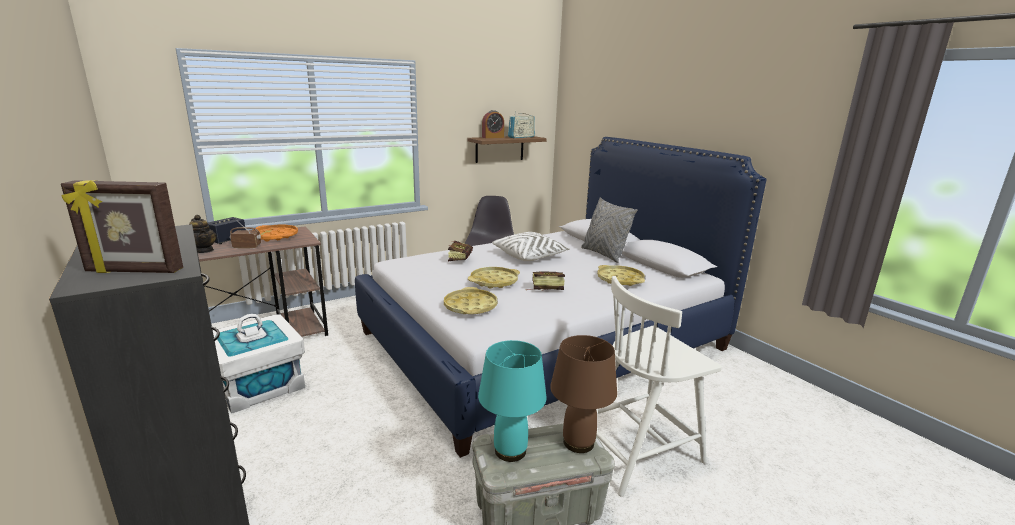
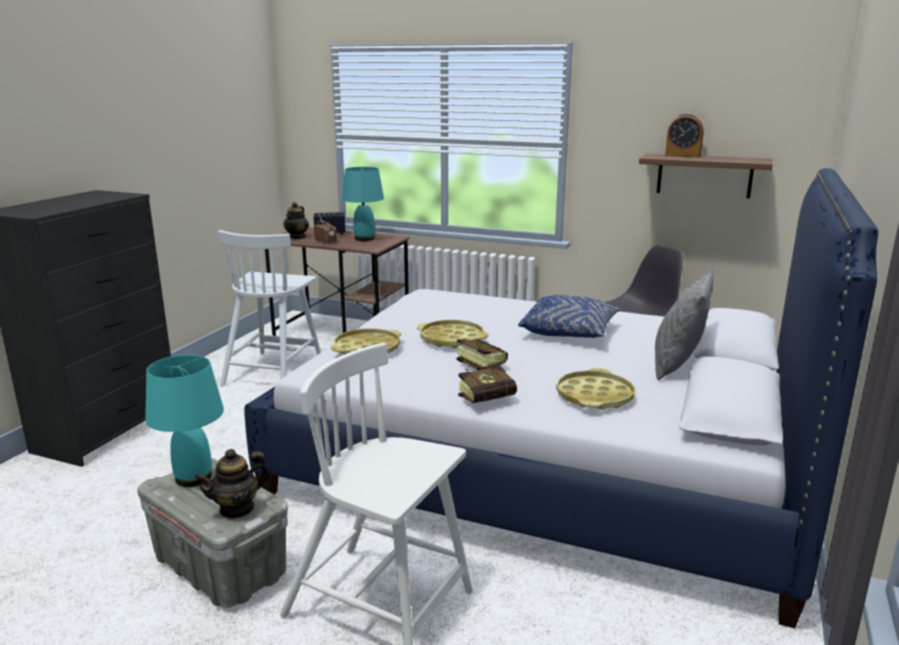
camera: 55 degrees right, 0 degrees up
(134, 271) = (29, 210): picture frame -> none
(259, 385) = (274, 371): white storage box -> white chair
(275, 236) = (364, 239): orange tray -> turquoise table lamp
(461, 259) = (483, 308): book -> book (492, 400)
(521, 137) = (732, 159): radio -> none
(530, 256) = (569, 332): white pillow -> blue pillow
(579, 442) = (237, 508): brown table lamp -> teapot

